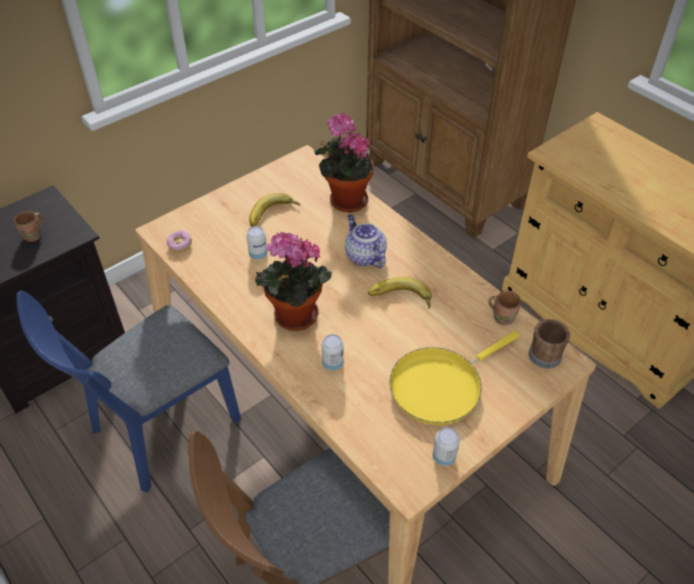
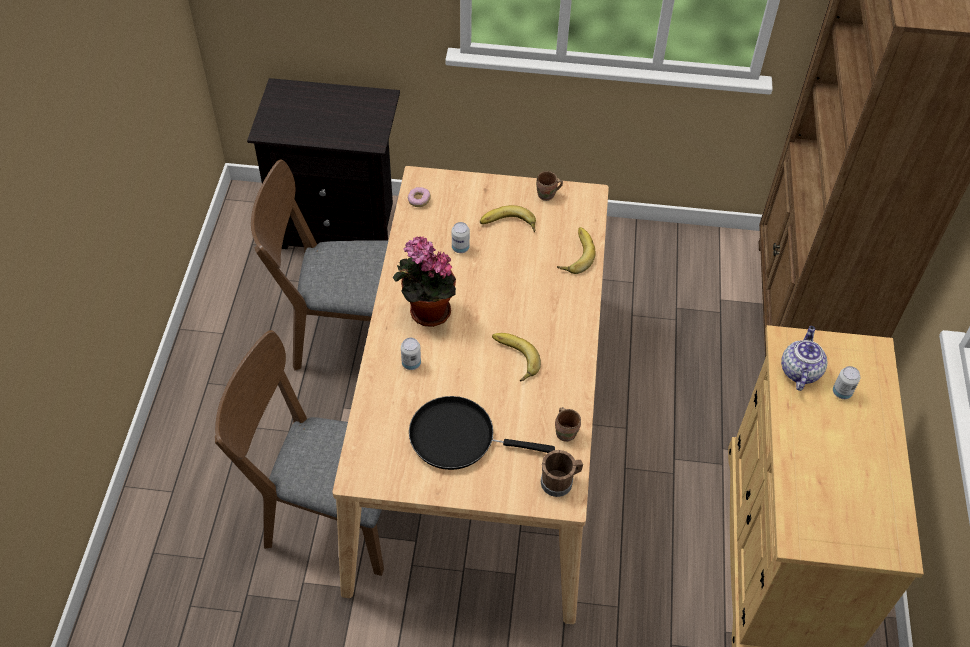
camera: 45 degrees right, 5 degrees up
(34, 236) = (346, 123): brown mug -> brown mug (547, 196)
(157, 431) = (342, 334): blue chair -> brown chair
(345, 200) = (574, 253): potted plant -> banana
(364, 256) = (530, 307): teapot -> teapot (799, 370)
(440, 385) = (458, 437): yellow frying pan -> black frying pan
(444, 457) = (400, 480): can -> can (841, 392)

